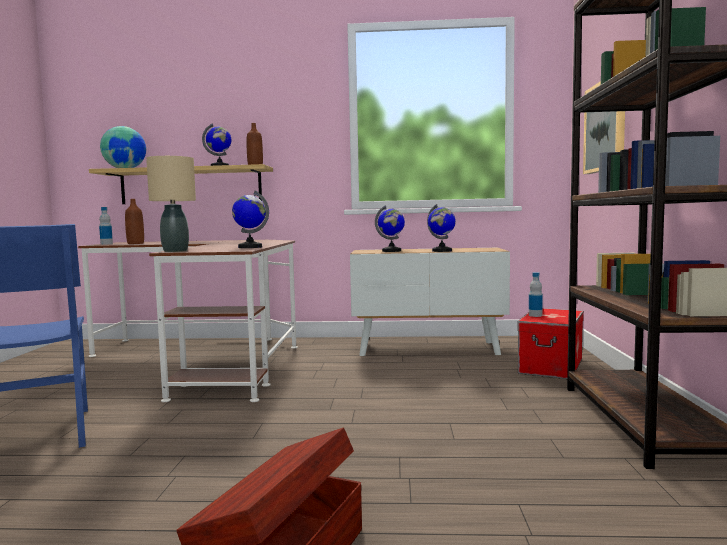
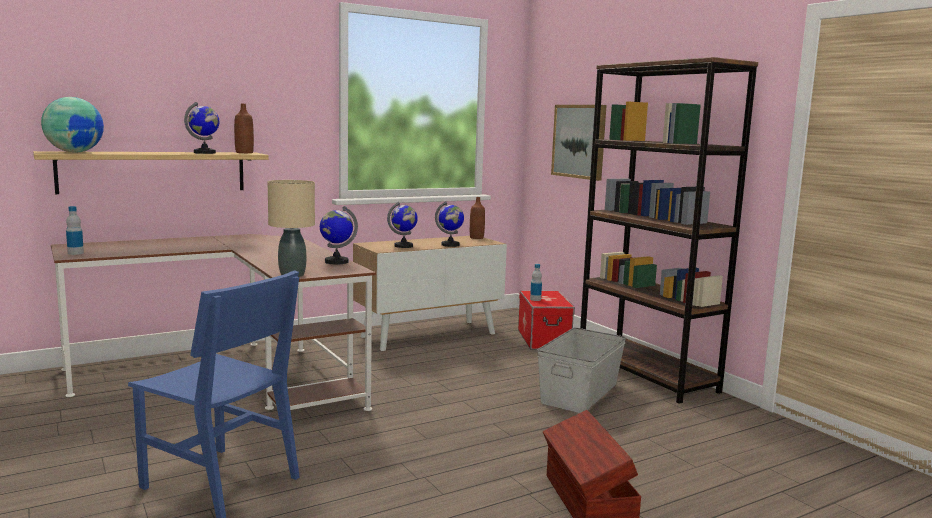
camera: 35 degrees left, 5 degrees up
(135, 243) = (119, 251): brown bottle -> brown bottle (476, 237)
(508, 427) = (580, 393): none -> grey storage box

